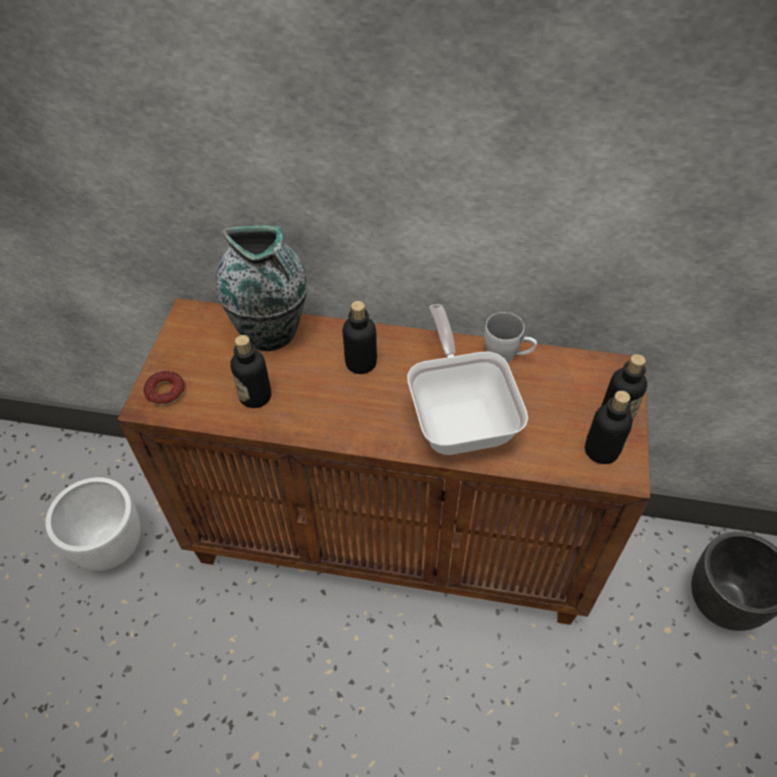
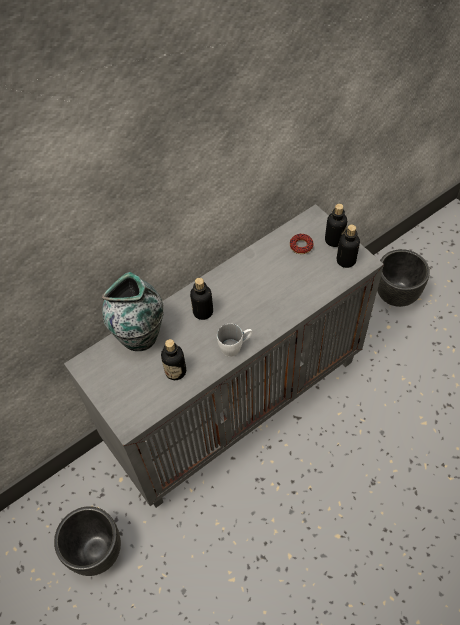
camera: 45 degrees left, 5 degrees up
(111, 546) = (96, 551): white planter -> black planter
(165, 392) = (128, 410): donut -> donut (301, 246)
(393, 540) = (236, 402): brown cabinet -> grey cabinet
(460, 416) = (276, 296): frying pan -> none
(507, 355) = (261, 251): white mug -> white mug (235, 346)

